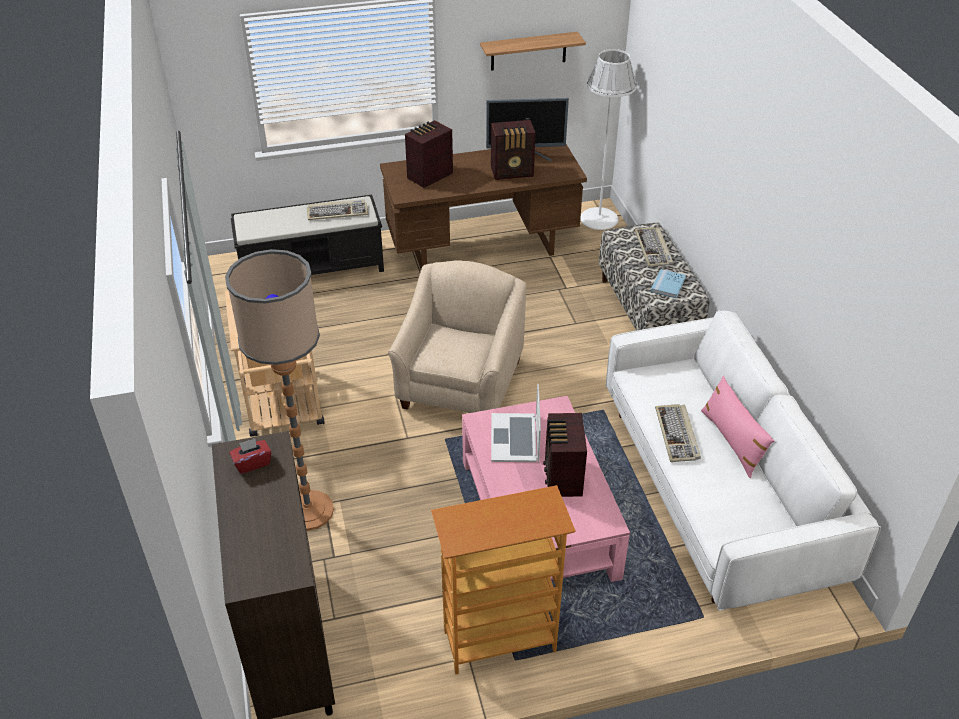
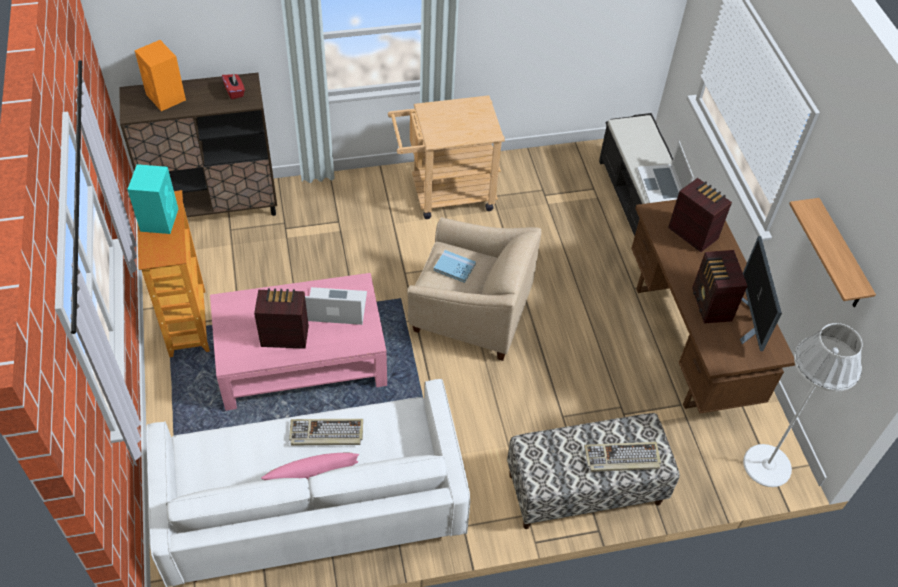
camera: 90 degrees right, 10 degrees up
(258, 538) = (166, 98): none -> orange speaker
(308, 510) = (332, 212): floor lamp -> none
(337, 212) = (661, 185): keyboard -> laptop
(486, 523) = (159, 219): none -> turquoise speaker
(668, 285) = (552, 461): blue book -> blue book (454, 267)

